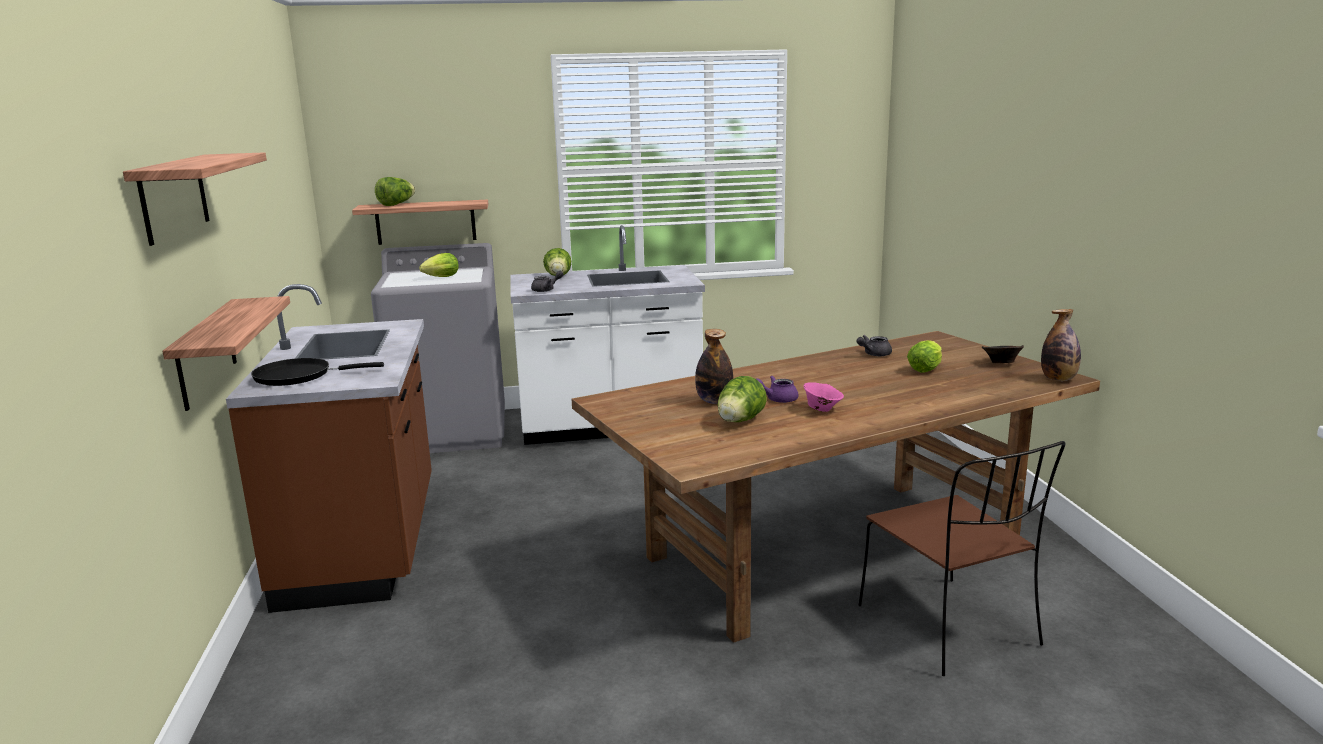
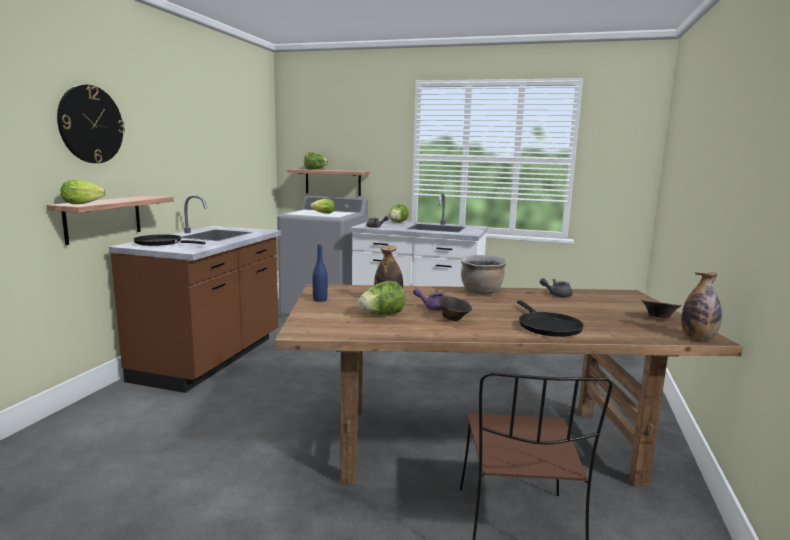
camera: 25 degrees right, 5 degrees down
(174, 197) = (91, 124): shelf -> wall clock
(633, 417) = (320, 299): none -> blue bottle
(794, 367) = (481, 292): none -> brown cooking pot
(822, 409) = (454, 319): pink bowl -> brown bowl
(921, 397) = (547, 326): none -> black frying pan
(926, 369) = (584, 310): lettuce -> lettuce (85, 204)

